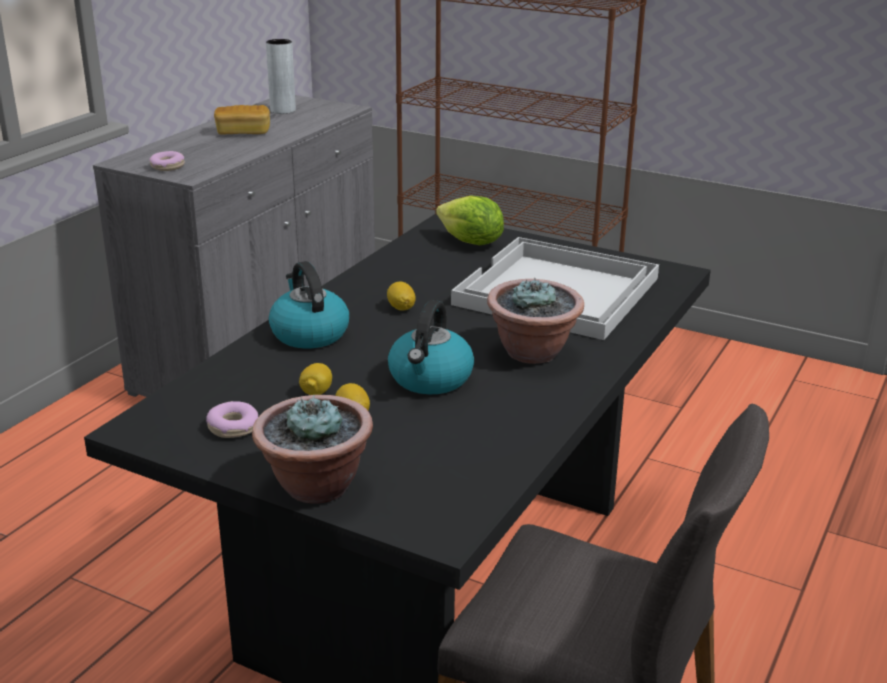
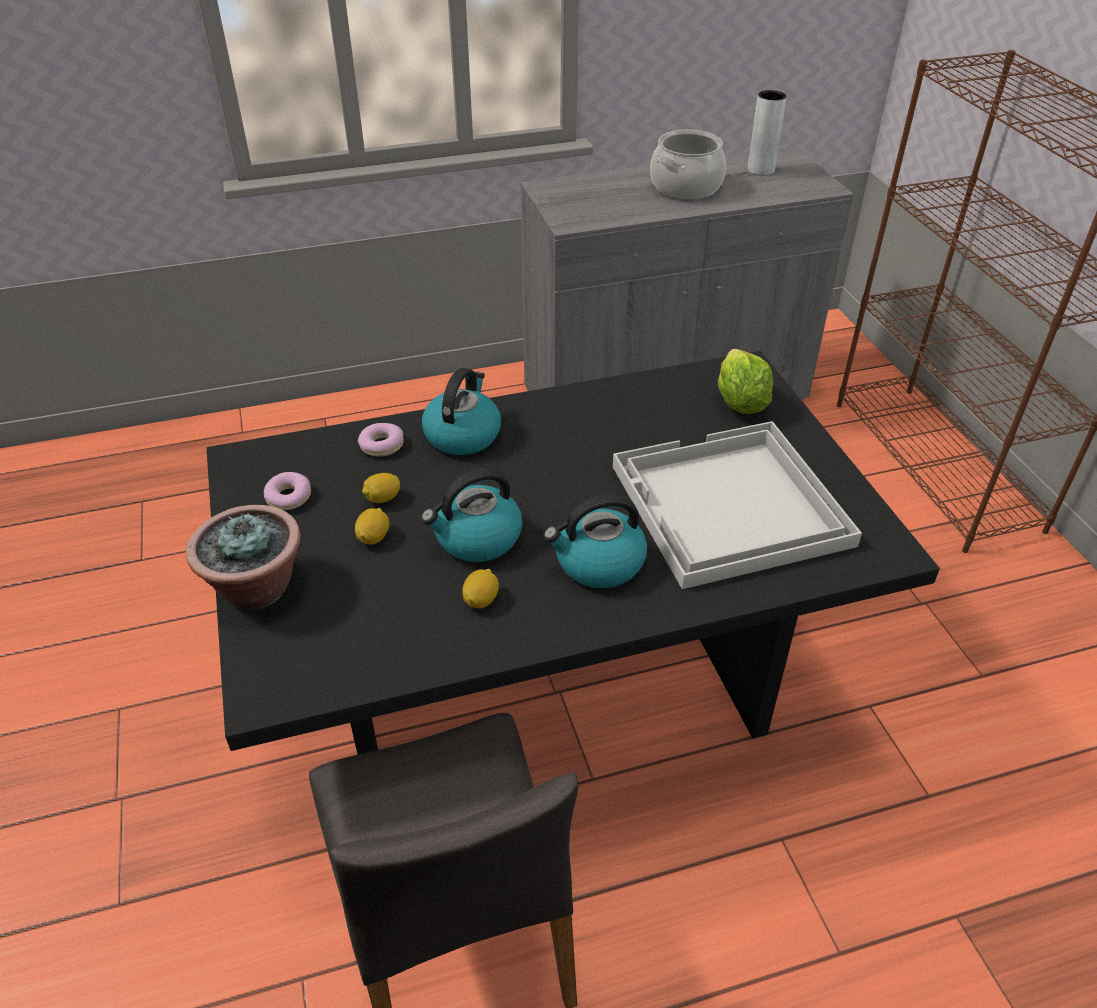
camera: 45 degrees right, 15 degrees up
(167, 167) = (568, 205): donut -> donut (382, 445)
(243, 132) = (685, 186): bread -> cooking pot
(401, 308) = (568, 447): lemon -> lemon (481, 600)
(533, 352) = (598, 563): potted plant -> kettle

